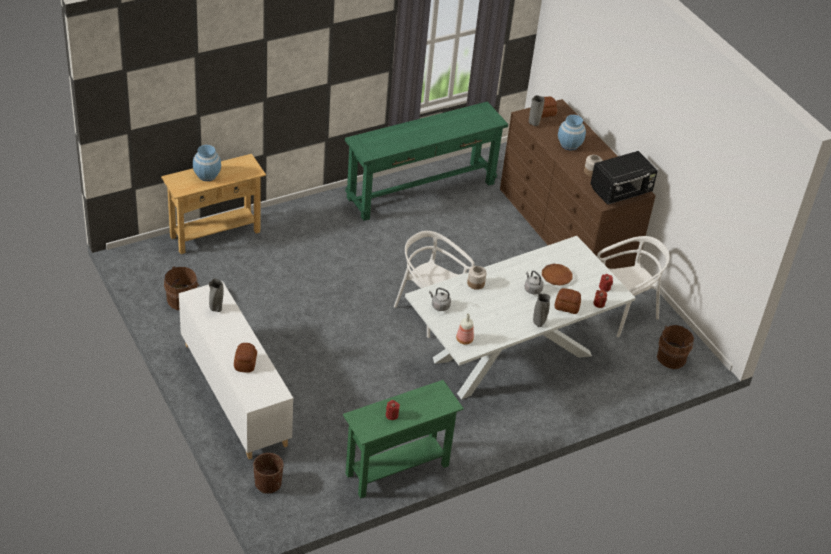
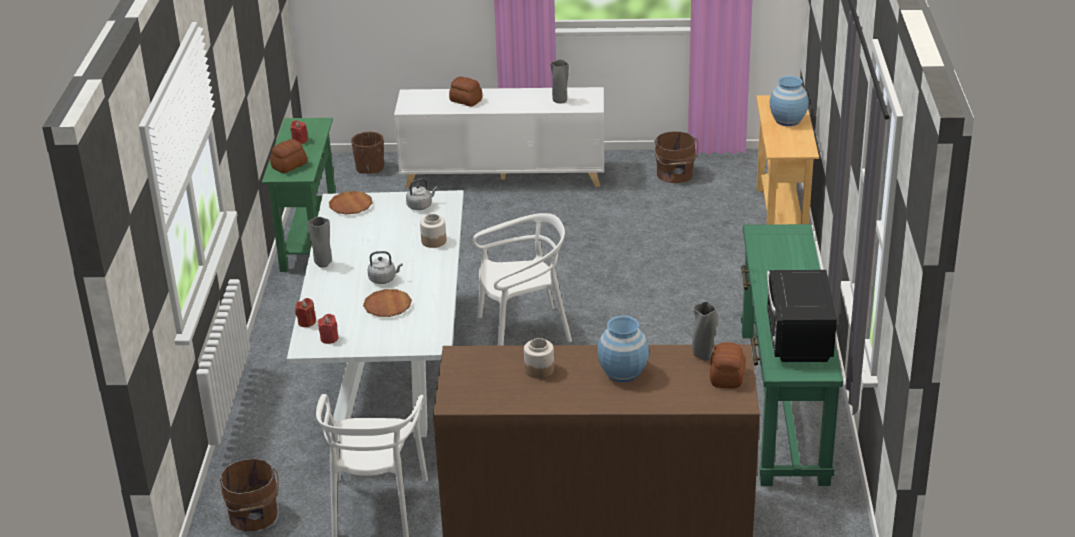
camera: 125 degrees right, 10 degrees down
(464, 340) = (351, 206): bottle -> brown plate
(567, 307) = (327, 295): bread -> bread (288, 165)
(621, 192) = (469, 381): black microwave -> black microwave (798, 339)

